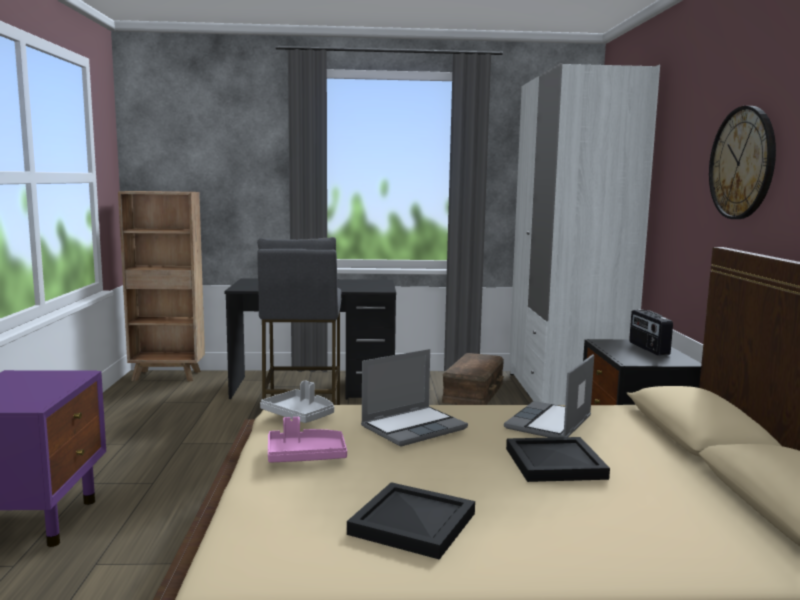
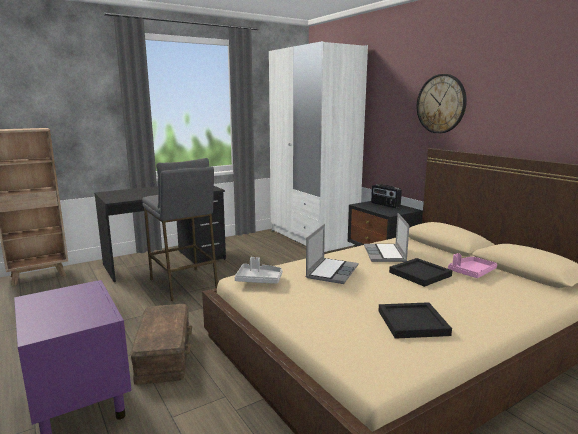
camera: 30 degrees left, 5 degrees up
(305, 456) = (302, 303): pink tray -> pink tray (471, 272)
(472, 392) = (265, 245): brown storage box -> brown storage box (163, 354)

